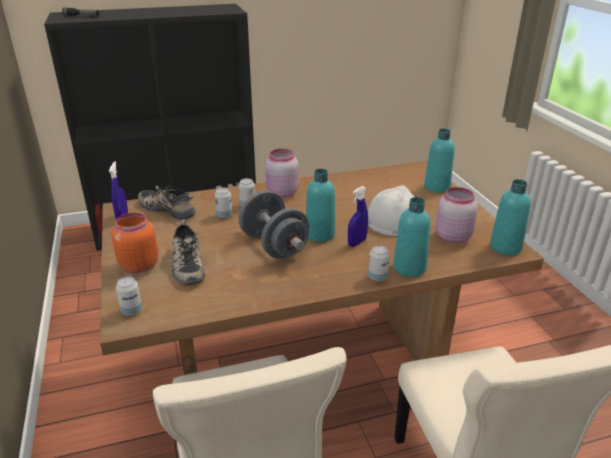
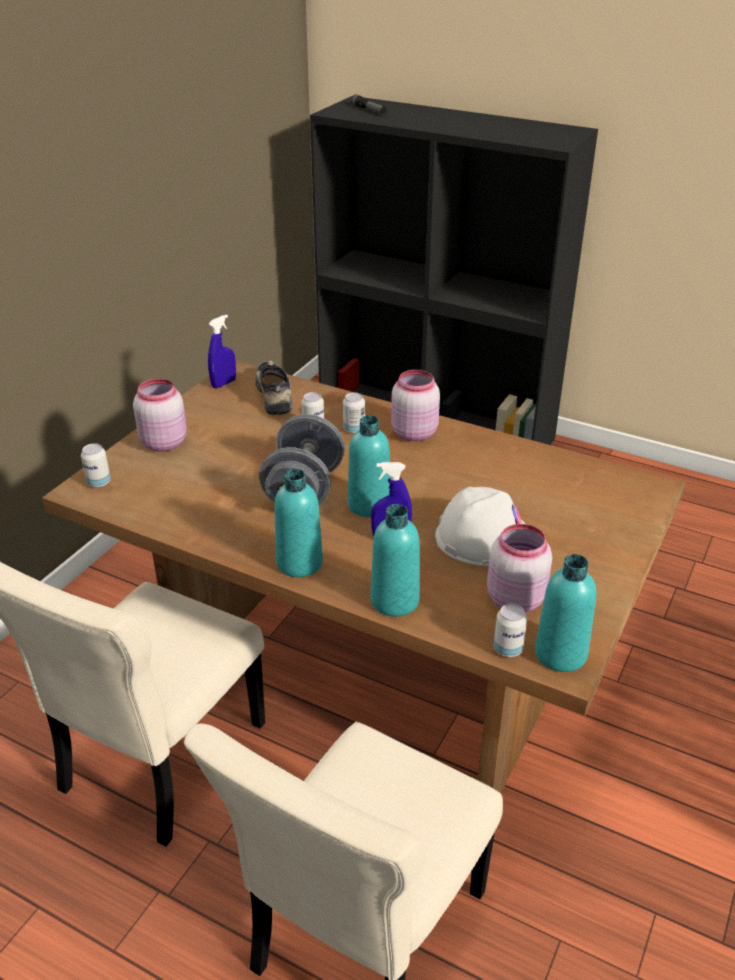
camera: 45 degrees right, 5 degrees up
(138, 266) = (163, 442): orange jar -> pink jar
(186, 264) = (201, 464): shoe -> none
(377, 277) = (343, 588): can -> can (508, 649)
(437, 187) = (623, 525): turquoise bottle -> turquoise bottle (299, 563)

